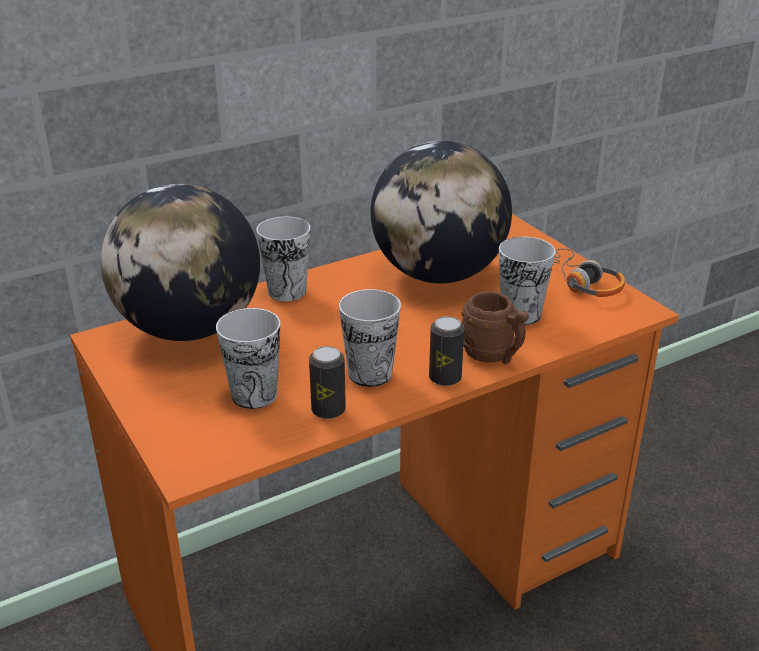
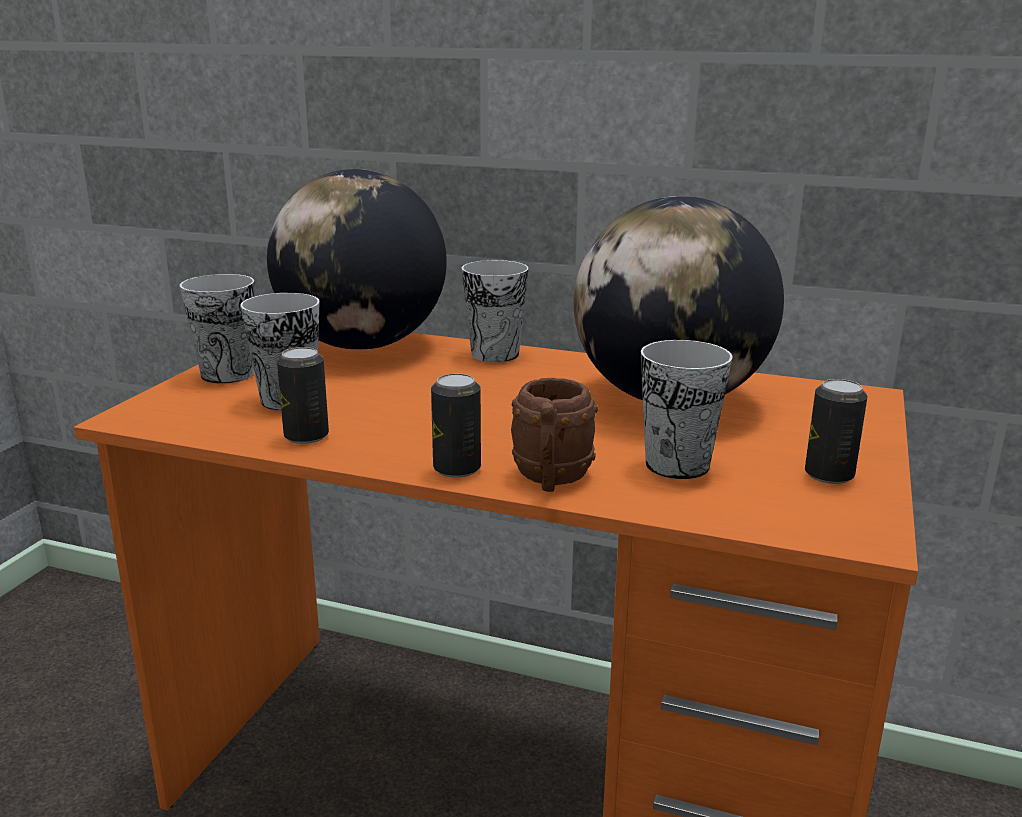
camera: 50 degrees right, 10 degrees down
(370, 374) = (404, 432): cup -> cup (227, 374)
(578, 284) = (829, 475): headphones -> can

